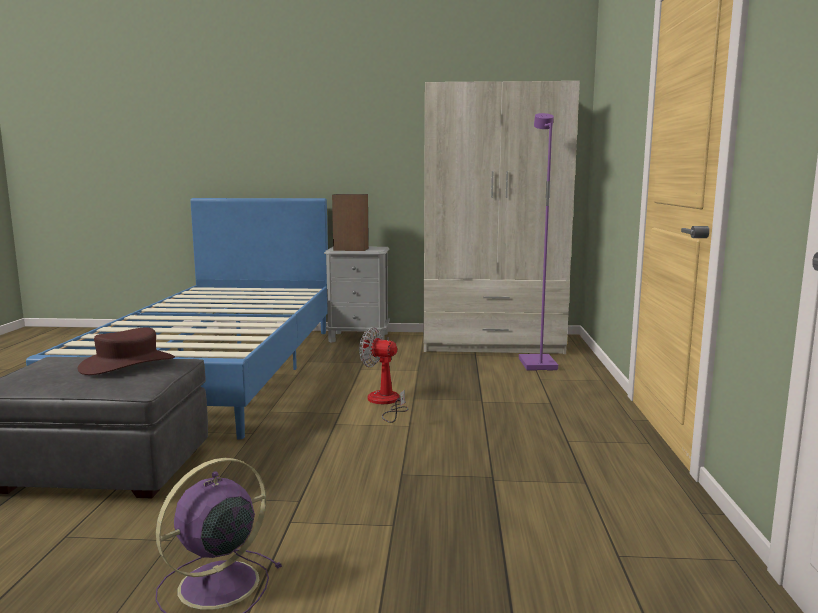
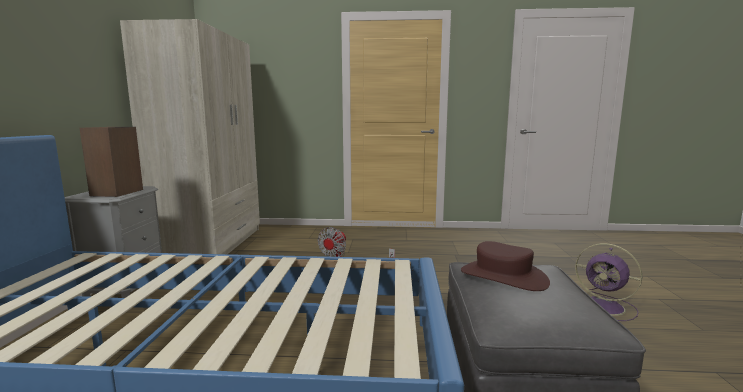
camera: 90 degrees left, 0 degrees up
(536, 364) = (277, 237): purple floor lamp -> none

